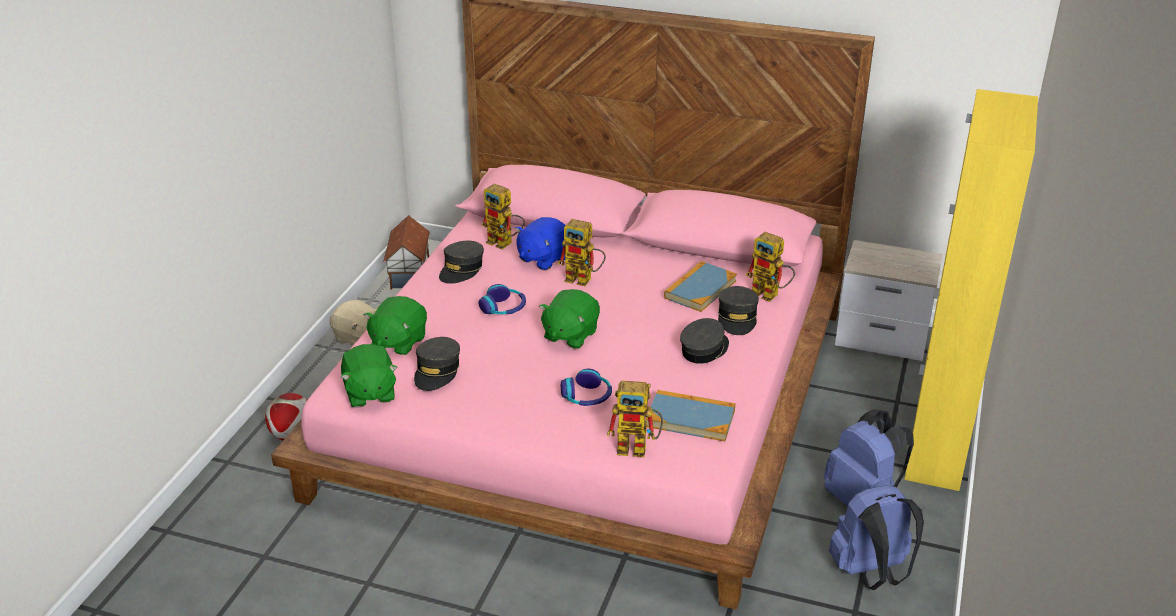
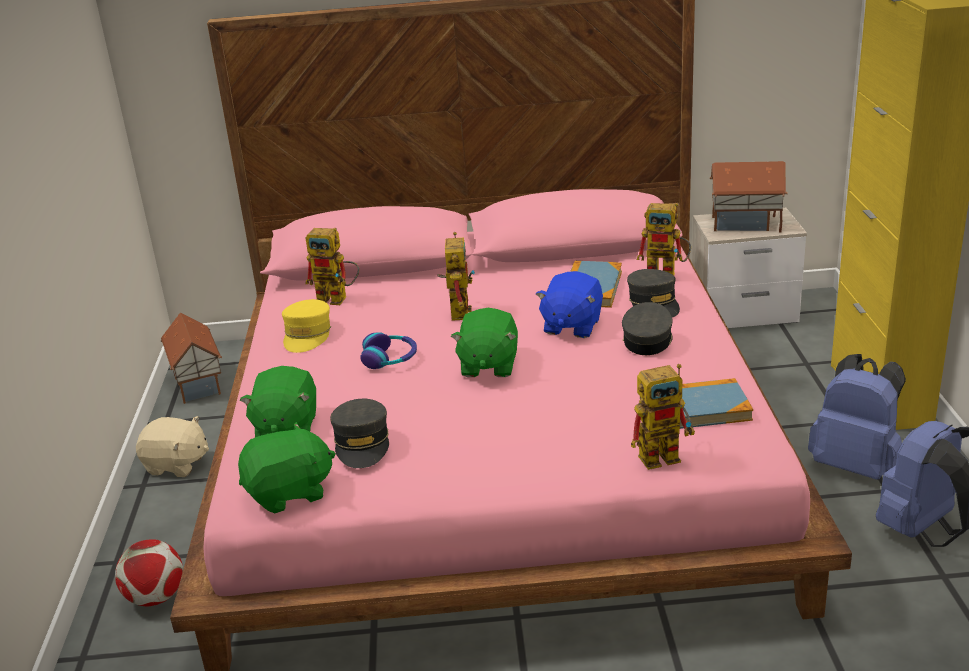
camera: 20 degrees left, 5 degrees down
(369, 393) = (289, 493): green plush toy -> green plush toy turned 75 degrees counterclockwise
(461, 269) = (307, 335): grey cap -> yellow cap
(543, 258) = (395, 302): blue plush toy -> blue plush toy (571, 326)
(584, 279) = (458, 310): toy robot -> toy robot turned 90 degrees counterclockwise
(587, 396) = (560, 420): headphones -> none
(890, 262) = (746, 225): none -> toy house

